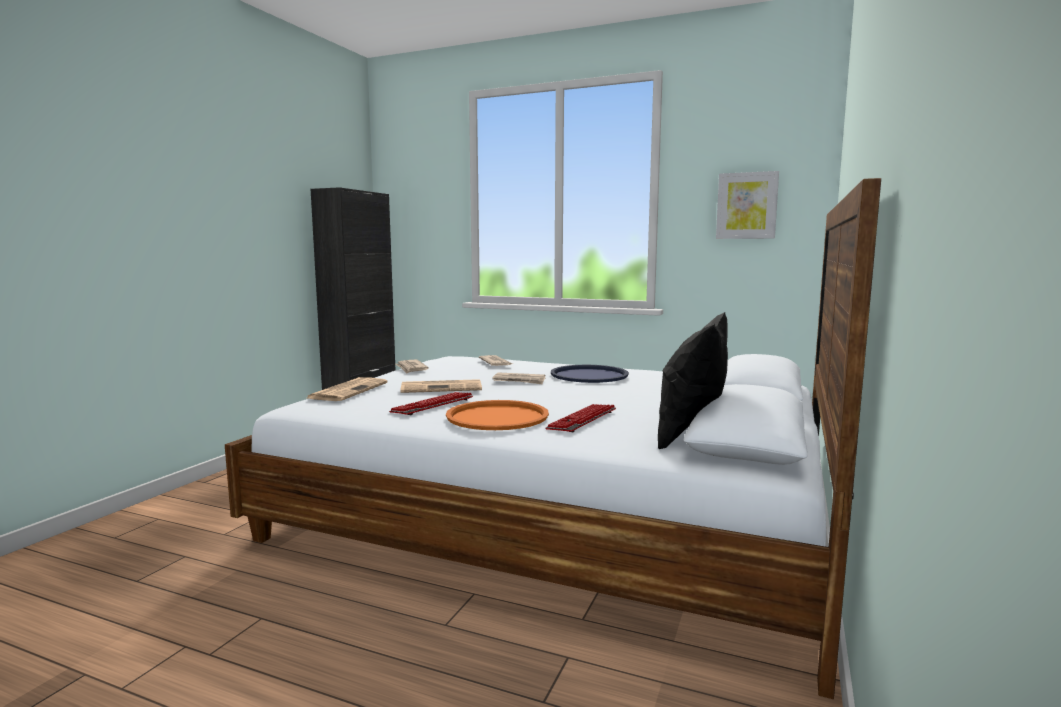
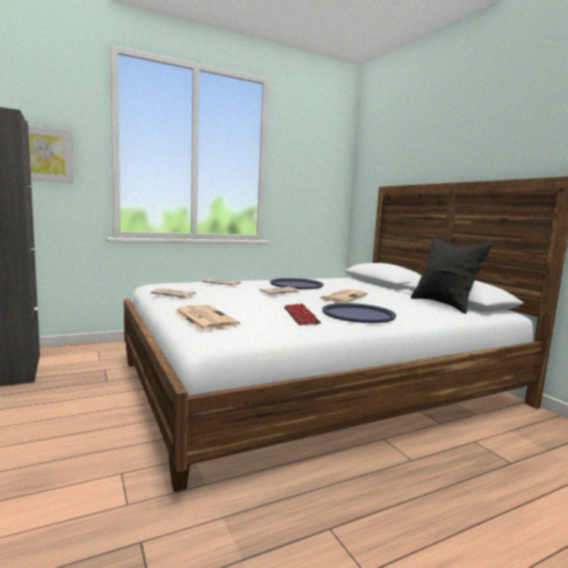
camera: 50 degrees left, 0 degrees up
(442, 388) = (255, 304): newspaper -> newspaper (343, 297)
(497, 417) = (358, 314): orange tray -> blue tray
(582, 420) = (392, 307): keyboard -> none
(746, 206) = (313, 176): picture -> picture (48, 155)

